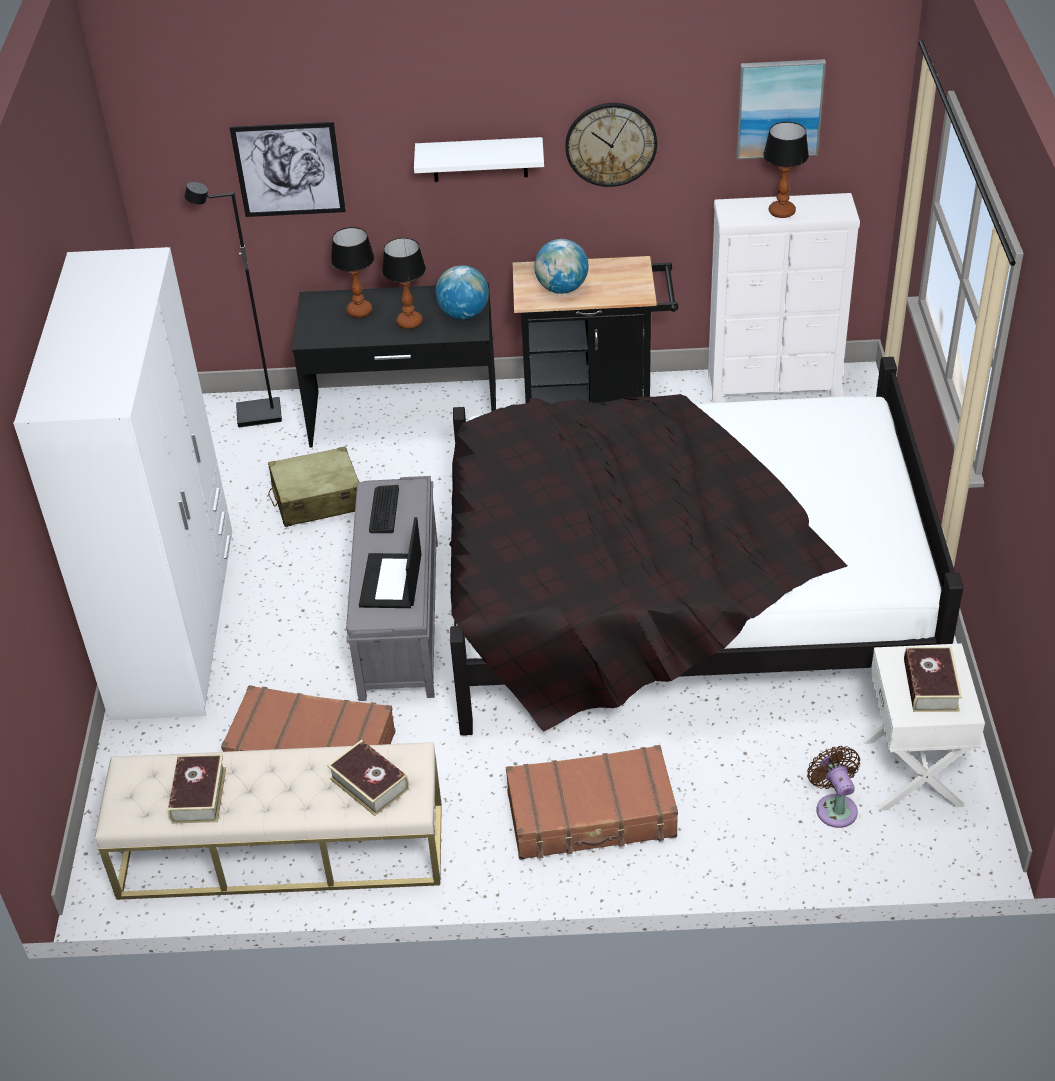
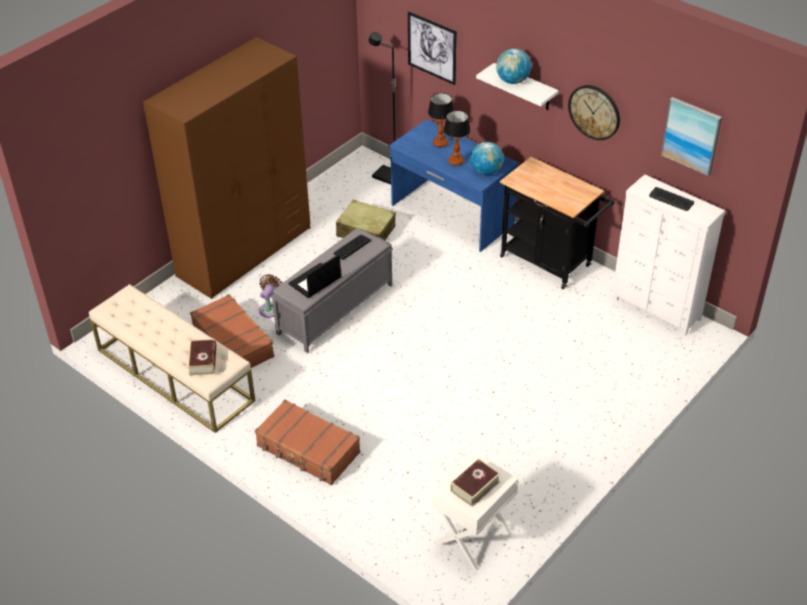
camera: 40 degrees right, 0 degrees up
(175, 624) = (245, 251): white wardrobe -> brown wardrobe
(198, 795) = (139, 320): book -> none
(404, 415) = (451, 215): black desk -> blue desk
(562, 288) = (536, 183): globe -> globe (512, 81)
(679, 601) = (467, 384): black bed -> none
(782, 211) = (671, 199): table lamp -> keyboard
(835, 807) = (416, 525): brown fan -> brown fan (271, 308)

